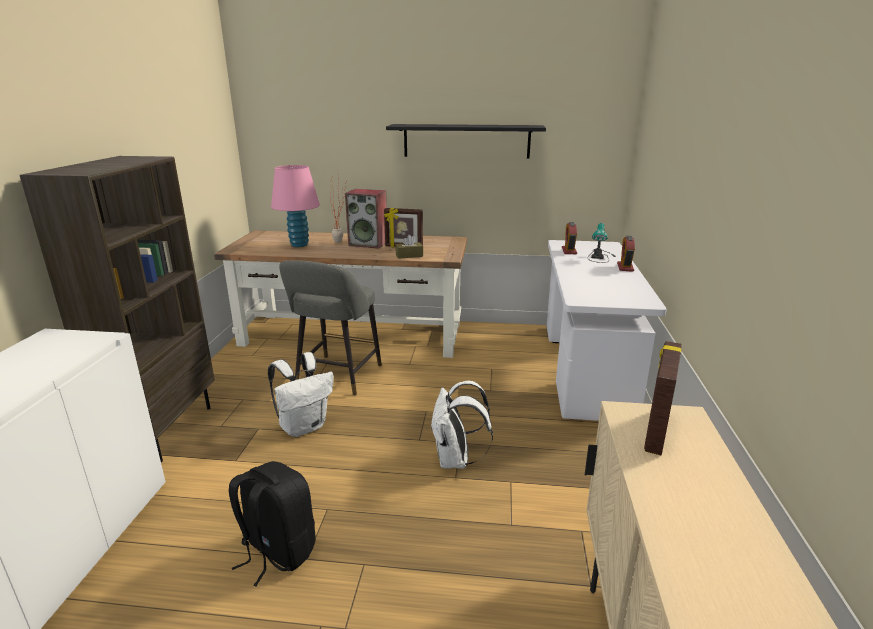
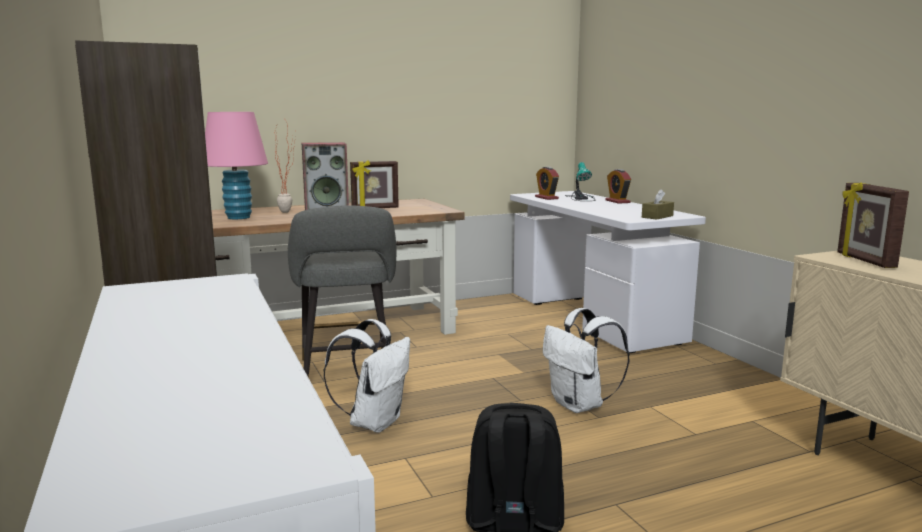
camera: 30 degrees left, 10 degrees down
(409, 255) = (398, 213): brown tissue box -> brown tissue box (657, 216)
(466, 141) = (418, 87): black shelf -> none

